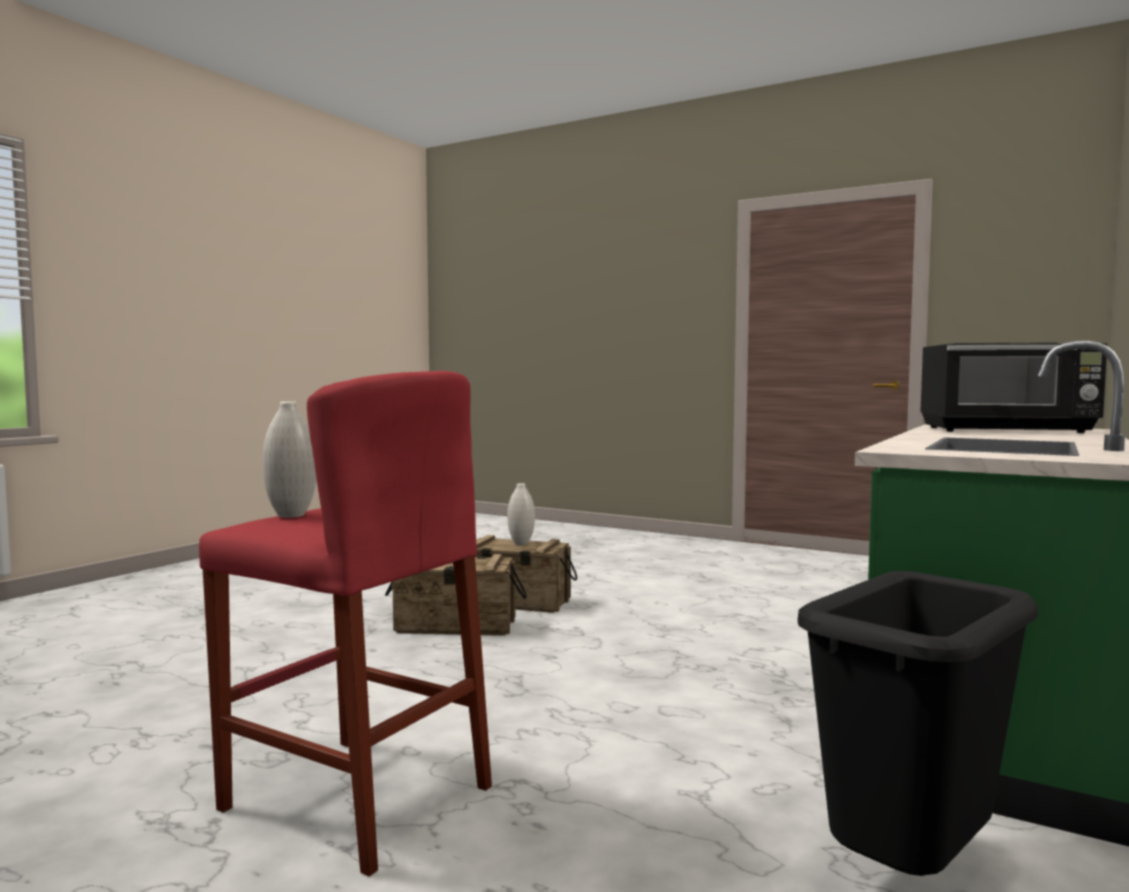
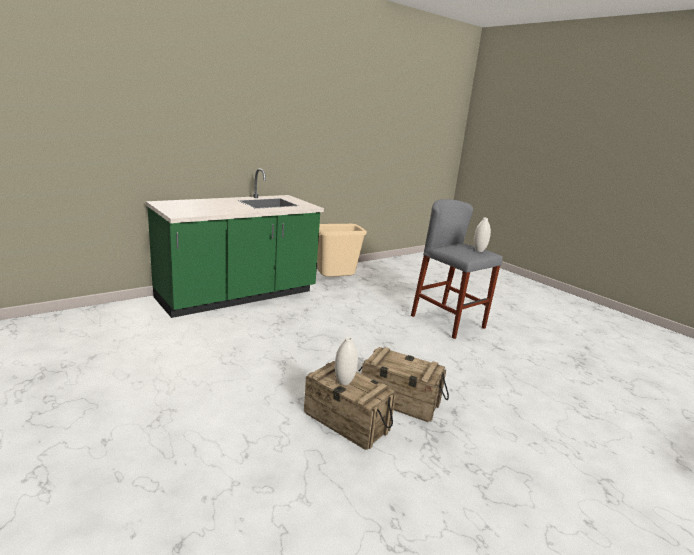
camera: 160 degrees left, 15 degrees up
(356, 798) = (448, 322): red stool -> grey stool
(908, 879) = (335, 282): black trash can -> beige trash can
(1007, 430) = (196, 207): black microwave -> none

